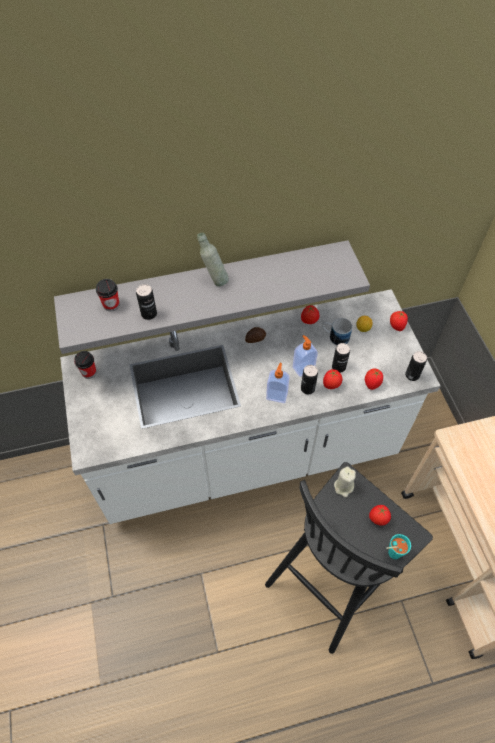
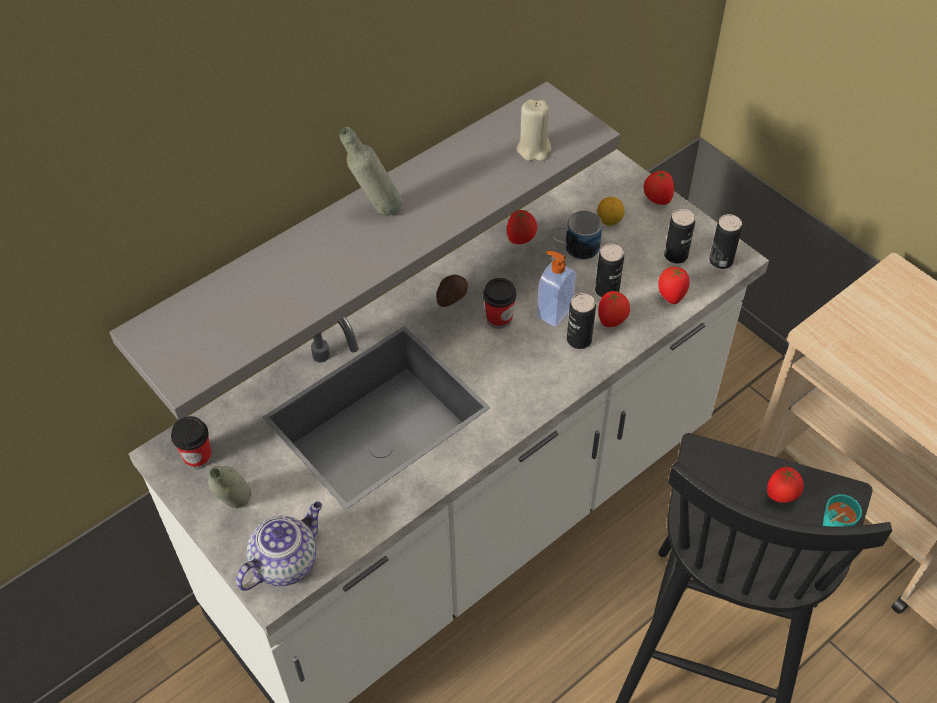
camera: 25 degrees left, 5 degrees down
(92, 406) = (237, 510): none -> grey bottle
(99, 442) = (286, 562): none -> teapot
(111, 305) = (223, 308): cup -> cup (499, 319)
(149, 314) = (298, 298): can -> can (676, 255)
(277, 395) = (537, 368): soap dispenser -> none
(343, 486) = (704, 470): beige candle -> beige candle (534, 149)

